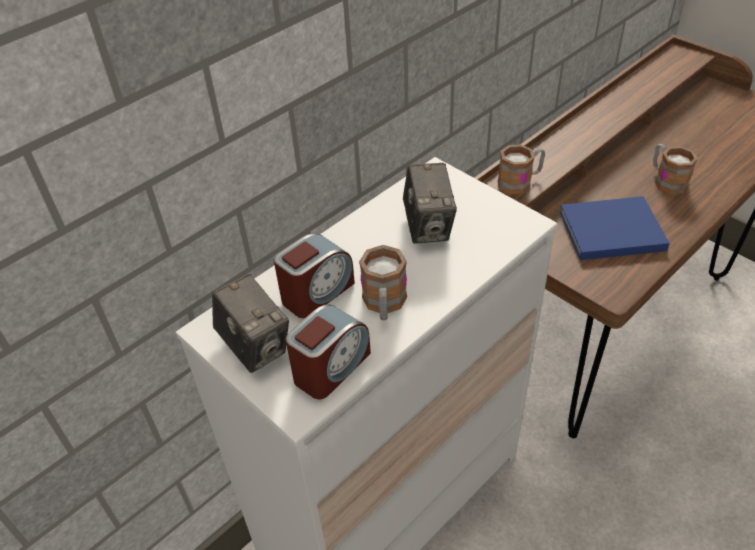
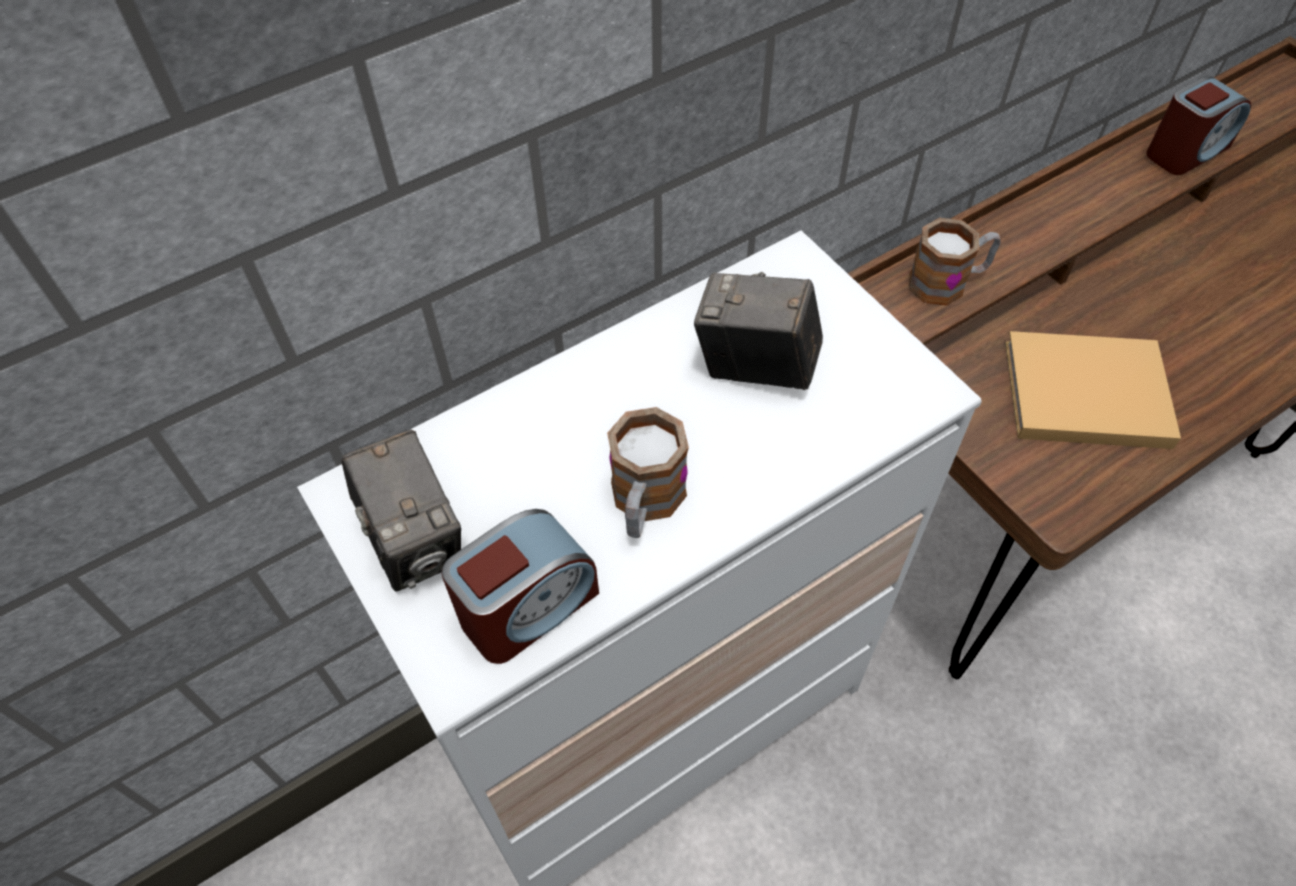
camera: 10 degrees right, 10 degrees up
(317, 293) = (539, 459): alarm clock -> alarm clock (1186, 151)
(428, 227) = (755, 367): camera -> camera turned 105 degrees clockwise
(608, 231) = (1080, 393): blue book -> beige book
(666, 180) = (1206, 314): mug -> none

